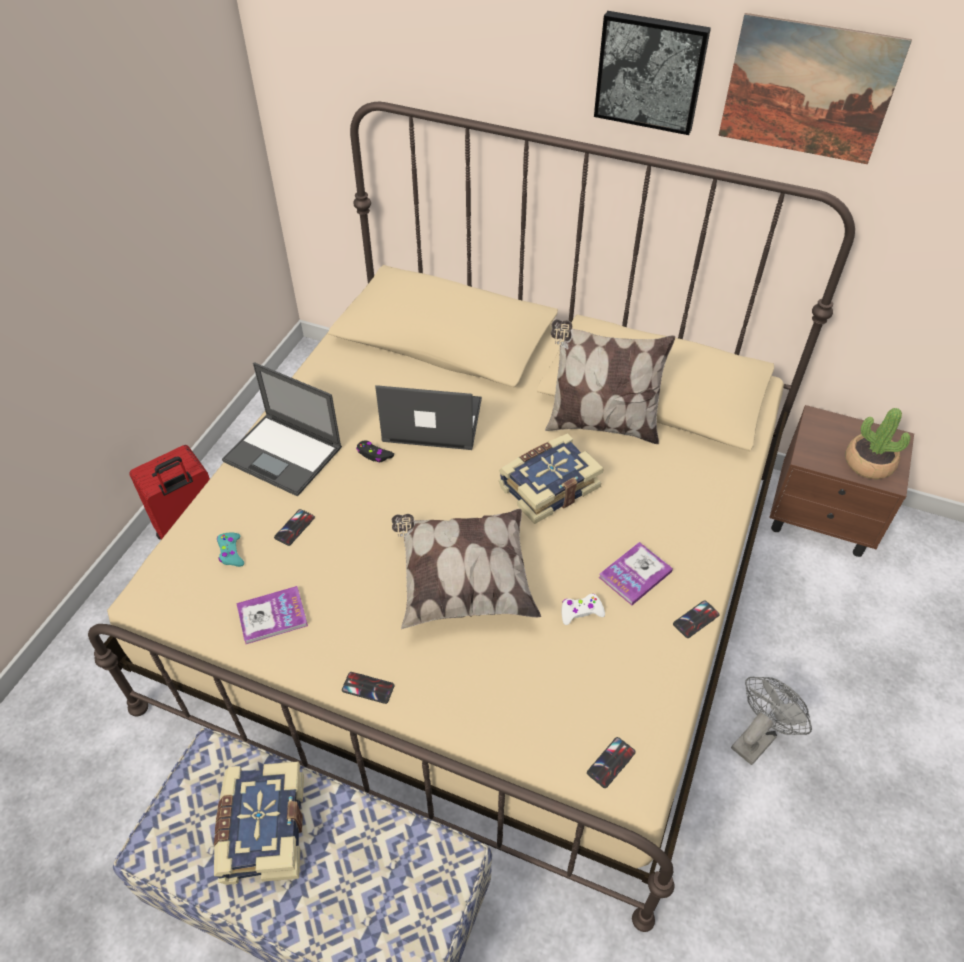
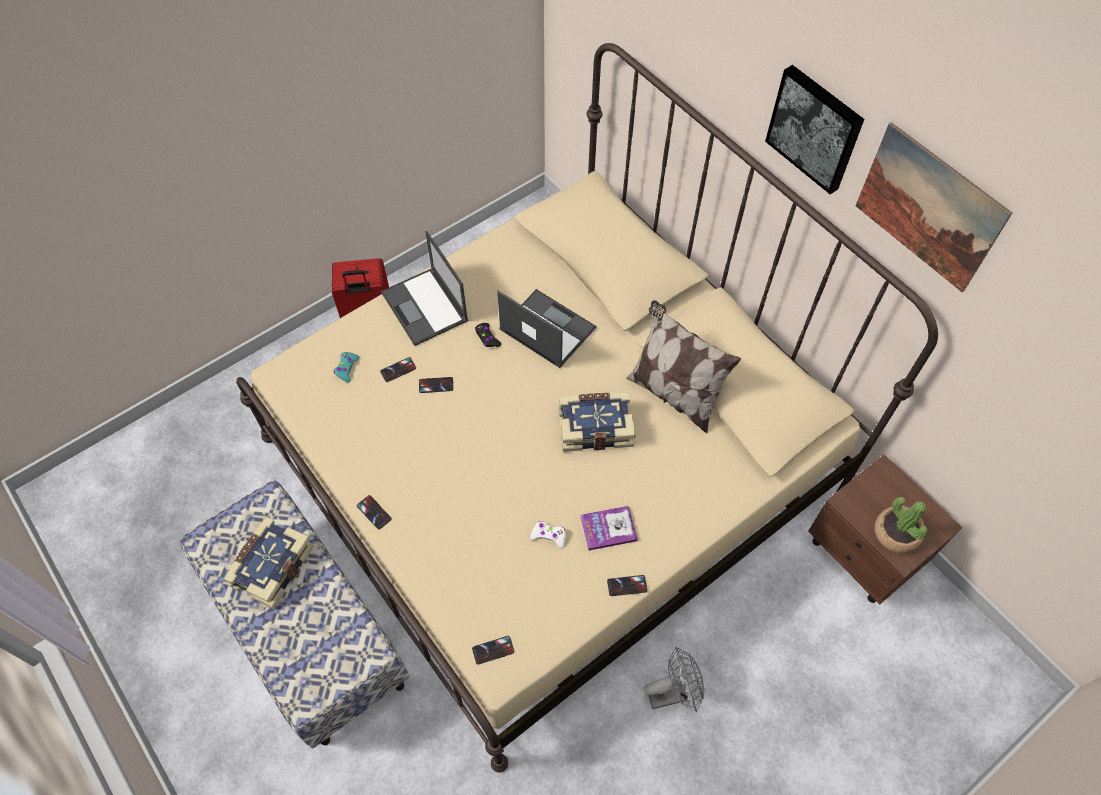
camera: 30 degrees right, 10 degrees up
(272, 616) = (345, 429): book -> none
(349, 523) = (436, 385): none -> phone
(463, 582) = (483, 470): pillow -> none

